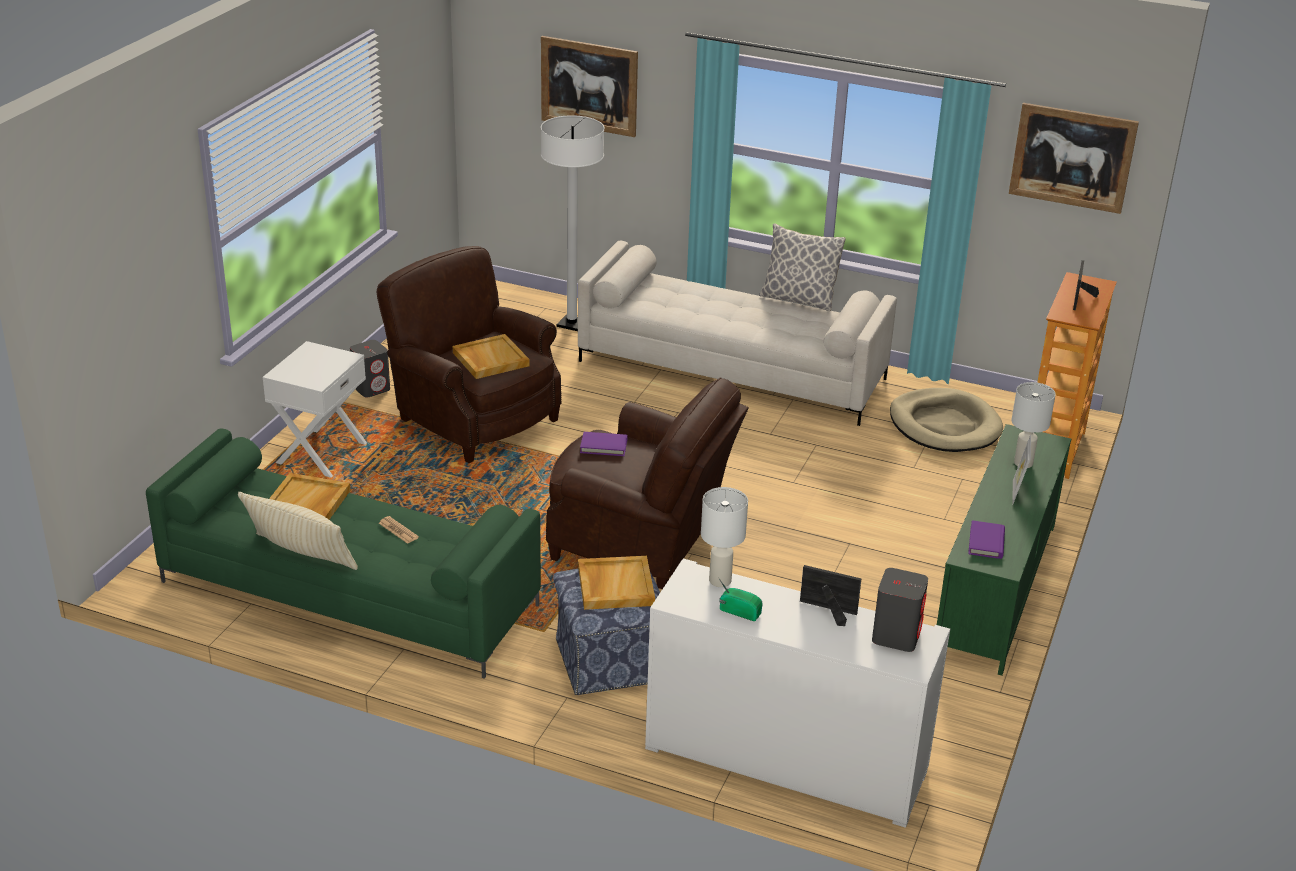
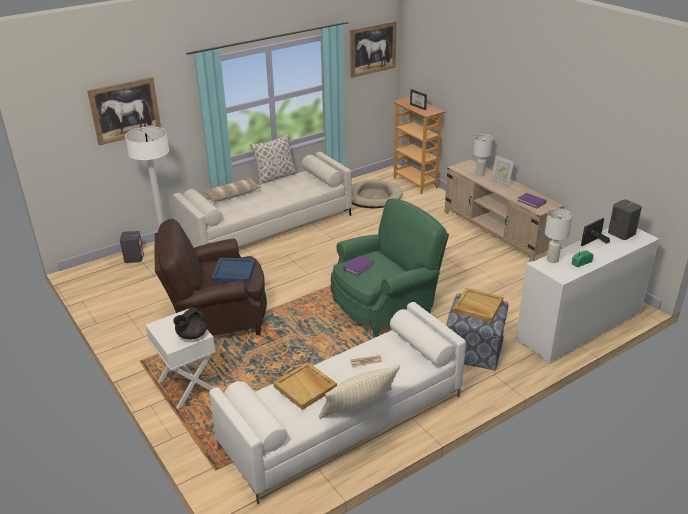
camera: 55 degrees left, 0 degrees up
(310, 377) = (191, 335): none -> black teapot
(347, 594) = (343, 423): green sofa -> white sofa
(372, 388) = (141, 343): grey speaker -> grey speaker (134, 258)
(490, 359) = (233, 272): beige tray -> blue tray
(641, 543) = (386, 306): brown armchair -> green armchair
(702, 288) = (232, 195): none -> pillow
(996, 588) = (497, 232): green tv stand -> beige tv stand

